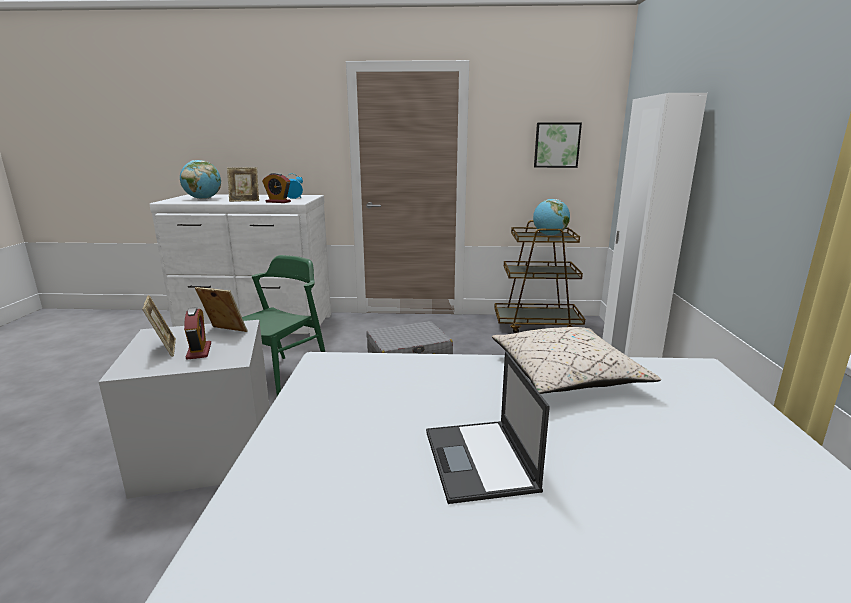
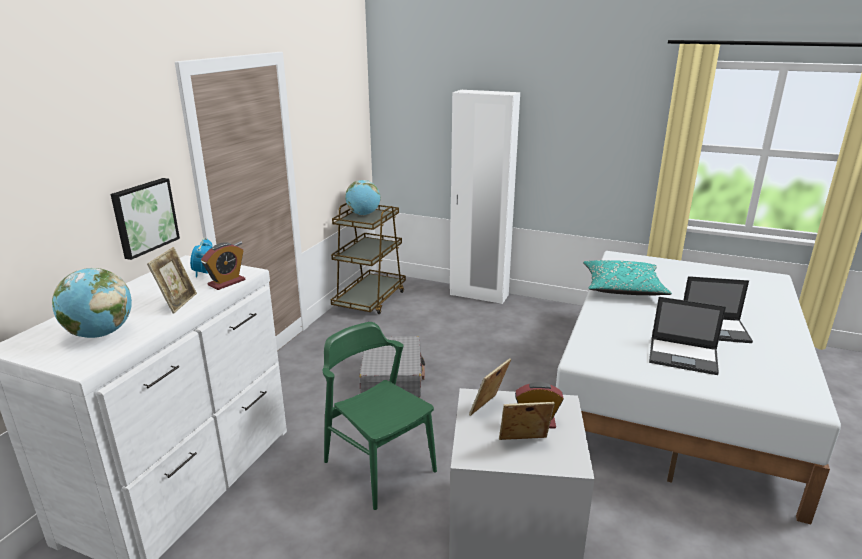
camera: 70 degrees left, 5 degrees up
(359, 427) = (684, 356): none -> laptop
(556, 145) = (342, 128): picture -> picture (144, 217)
(566, 375) = (622, 288): beige pillow -> turquoise pillow

